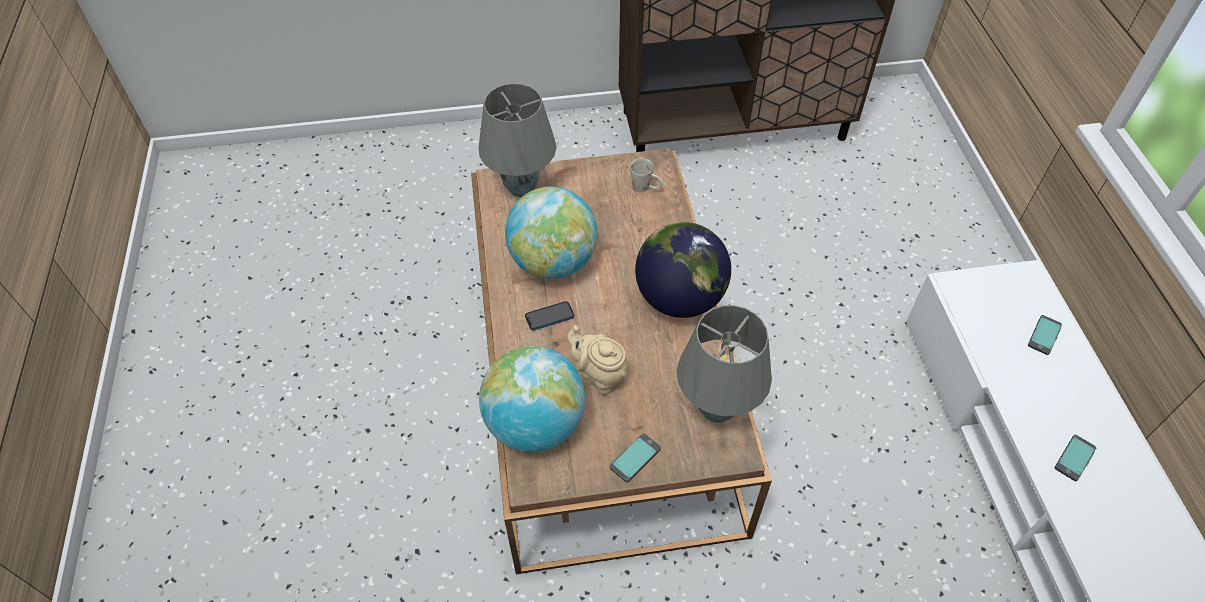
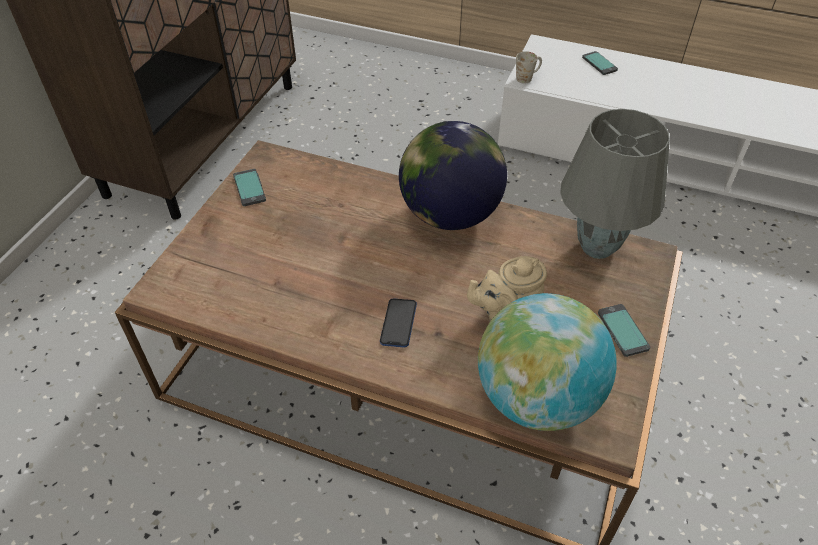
camera: 60 degrees left, 5 degrees down
(522, 188) = (195, 270): grey table lamp -> none
(553, 262) = (325, 289): globe -> none
(646, 188) = (292, 177): white mug -> white mug (527, 77)
(1075, 458) = (710, 102): phone -> phone (249, 188)

